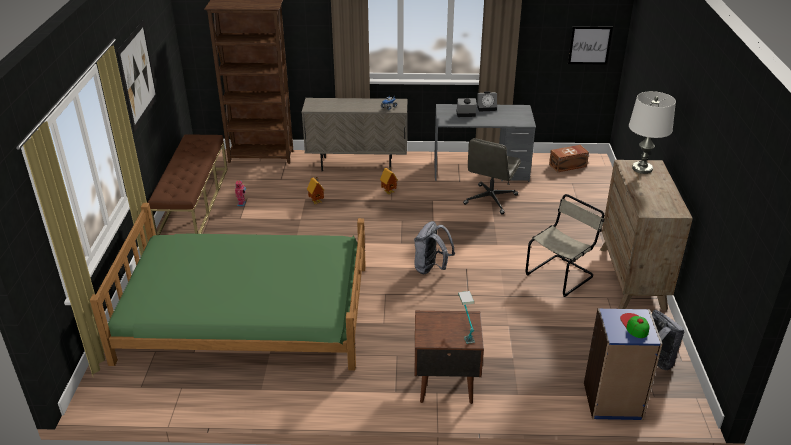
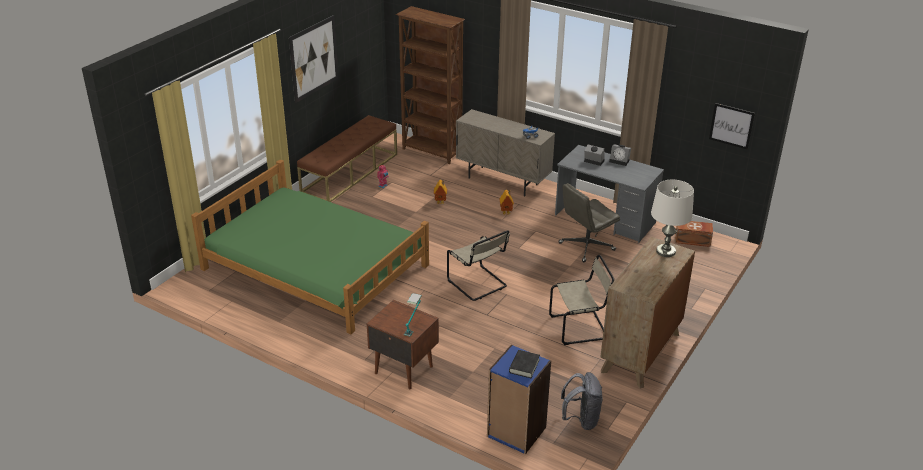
camera: 30 degrees right, 0 degrees up
(431, 268) = (478, 284): grey backpack -> beige chair
(634, 325) = (524, 366): cap -> black book

